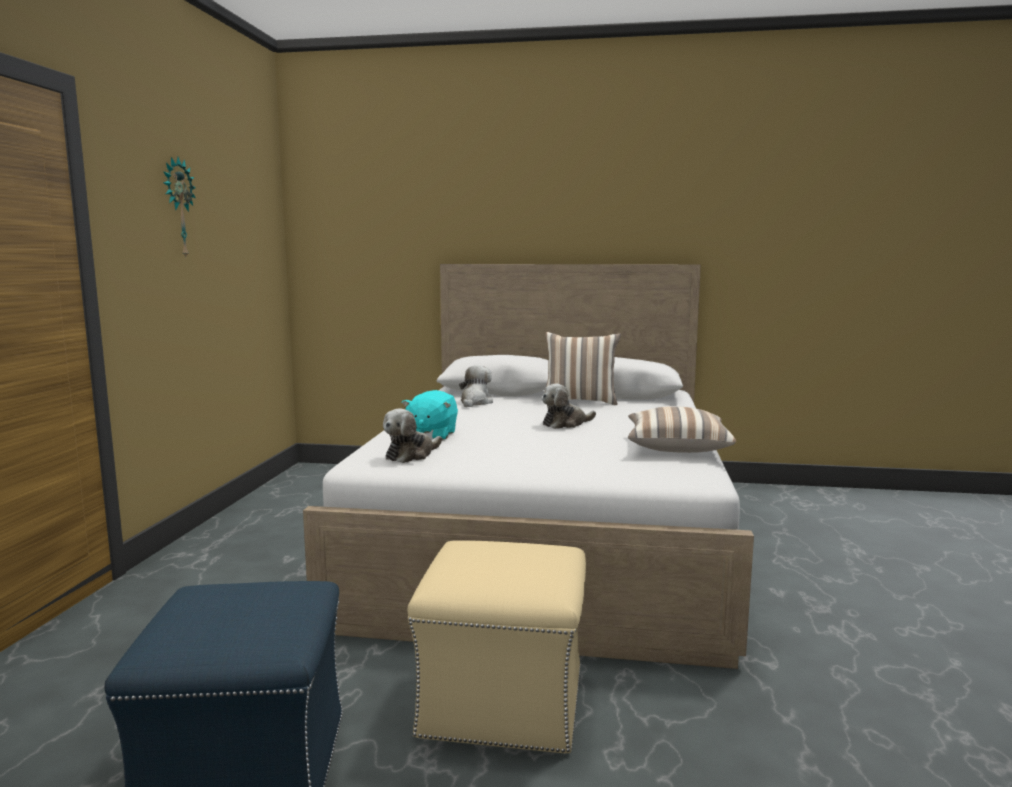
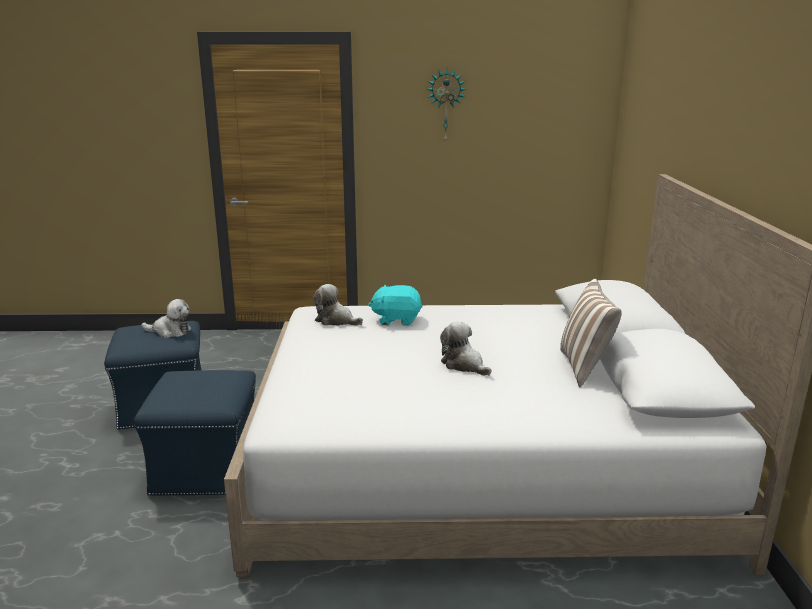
camera: 80 degrees right, 10 degrees up
(475, 402) = (534, 322): plush toy -> plush toy (170, 331)
(505, 701) = (207, 469): beige ottoman -> blue ottoman
(676, 448) = (385, 419): pillow -> none

